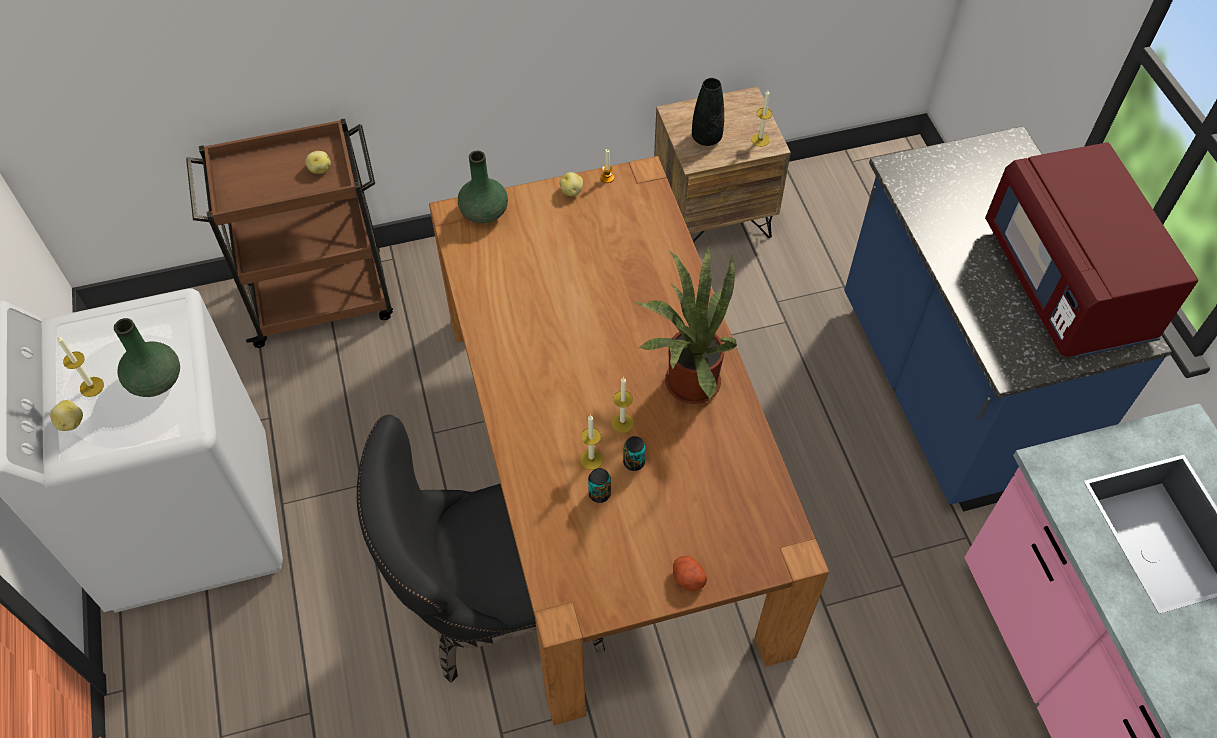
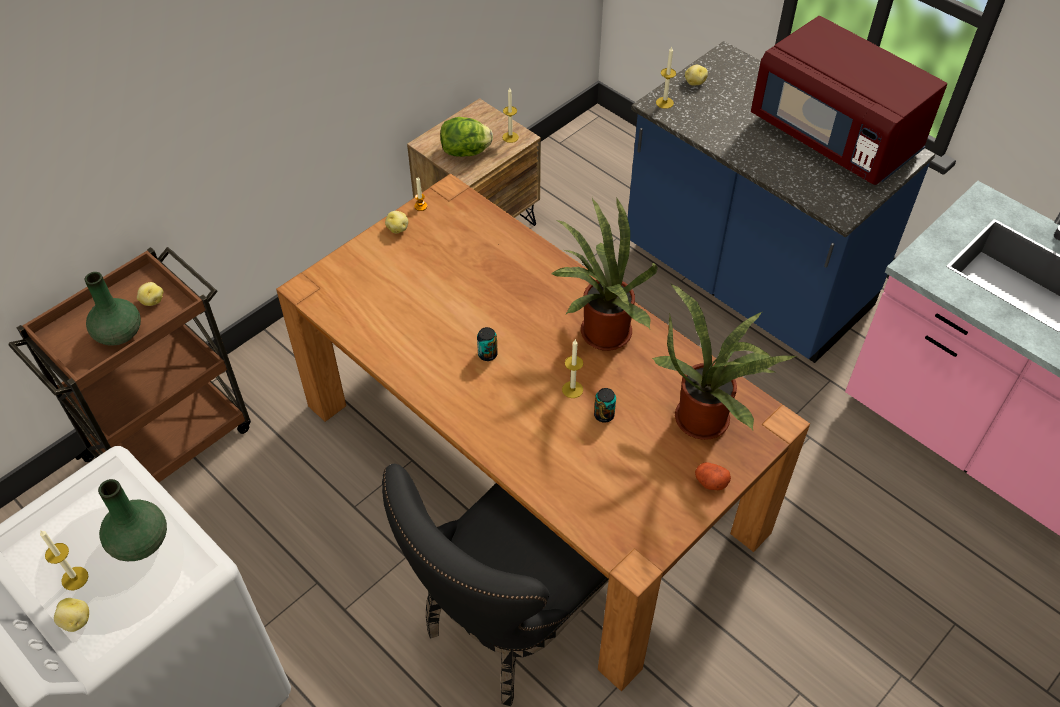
camera: 30 degrees left, 5 degrees down
(484, 213) = (333, 276): green vase -> green vase (119, 334)
(591, 459) = (568, 429): candle -> candle (664, 102)
(599, 494) = (594, 453): can -> can (487, 354)
(706, 138) = (466, 152): black vase -> lettuce
(730, 513) = (706, 417): none -> potted plant
(955, 160) = (694, 82): none -> potato

